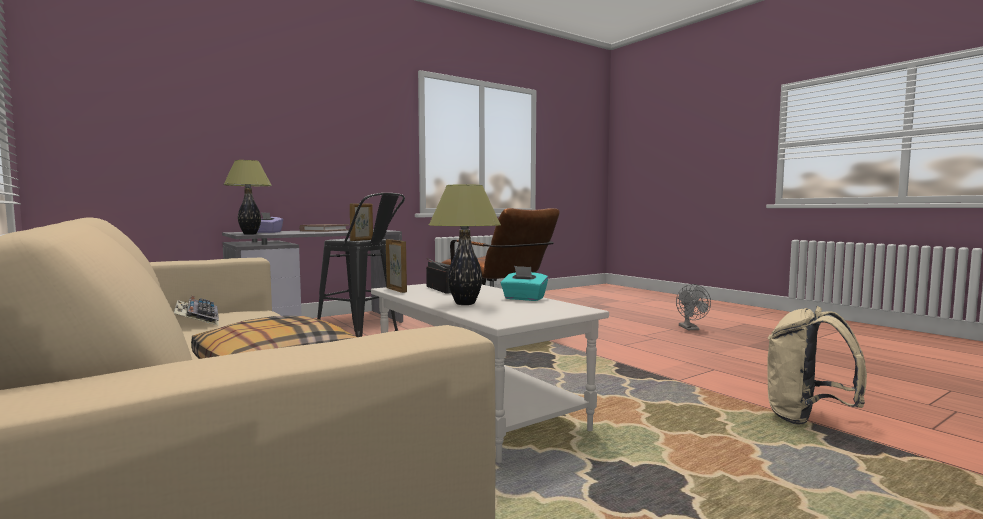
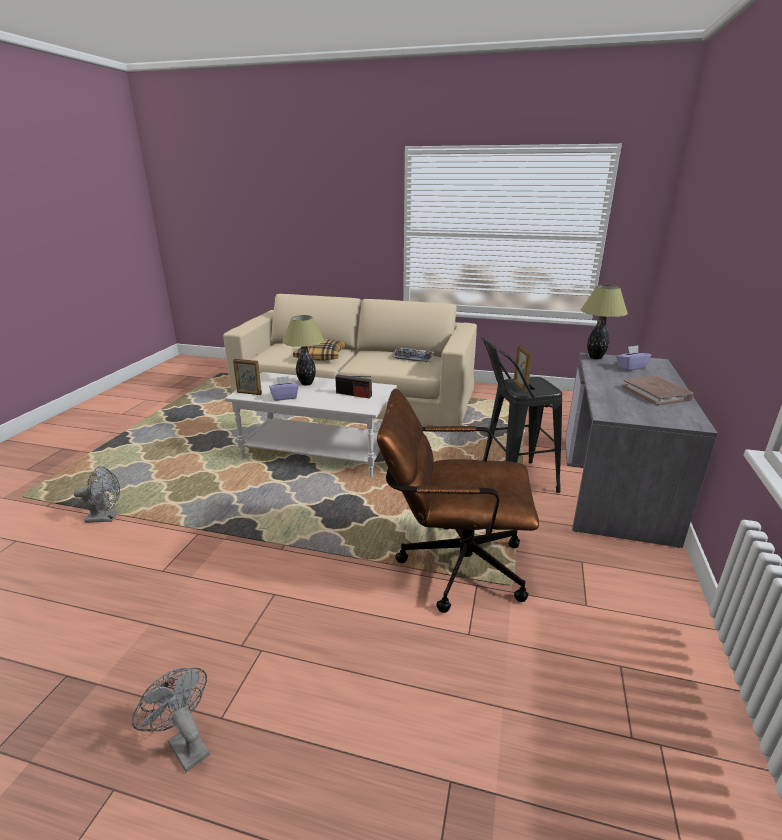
camera: 140 degrees right, 20 degrees up
(396, 290) = (375, 386): picture frame -> picture frame (249, 393)
(524, 298) = (284, 397): turquoise tissue box -> purple tissue box
(807, 419) = (106, 517): beige backpack -> grey fan

